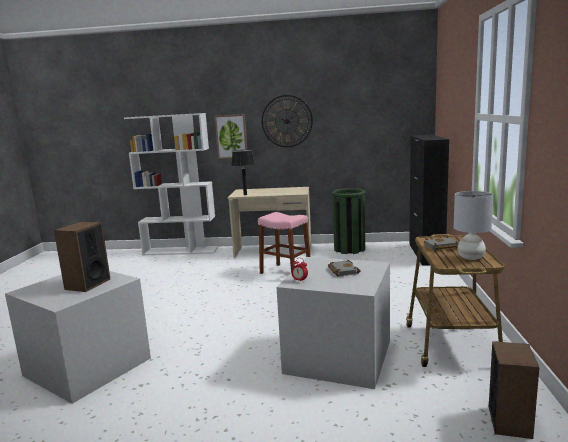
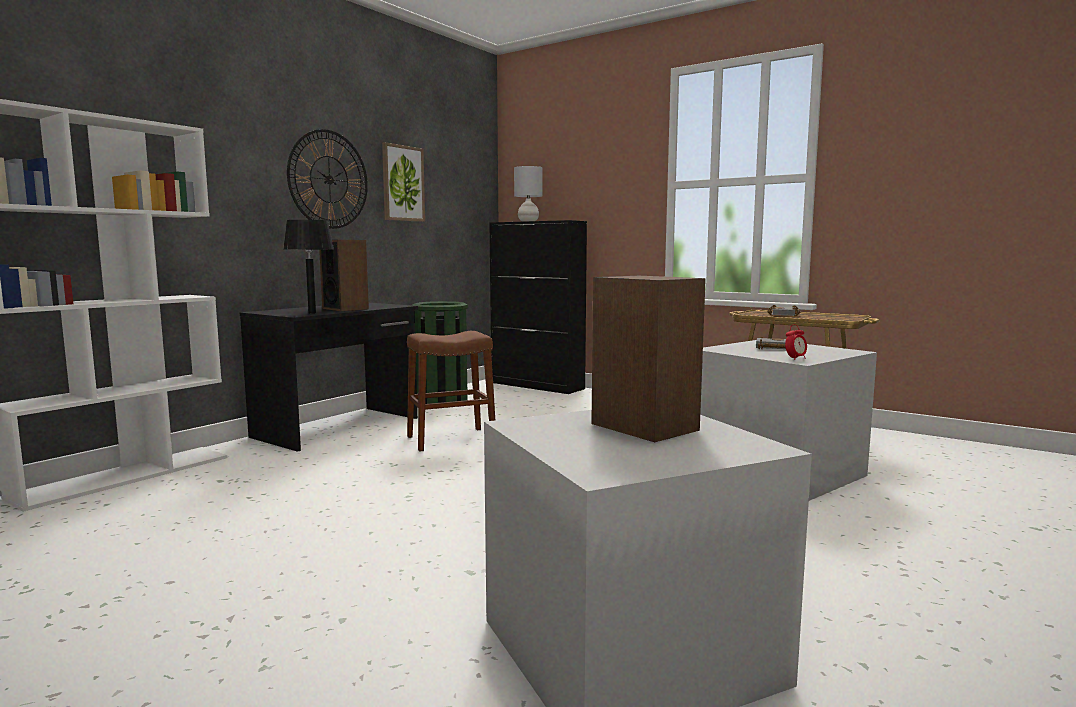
camera: 60 degrees left, 5 degrees down
(231, 136) = (228, 196): picture -> picture (402, 183)
(273, 251) = (339, 427): beige desk -> black desk
(285, 272) = (451, 439): pink stool -> brown stool
(470, 257) = (829, 316): grey table lamp -> grey table lamp (528, 221)
(510, 421) = (950, 452): speaker -> speaker (345, 309)

